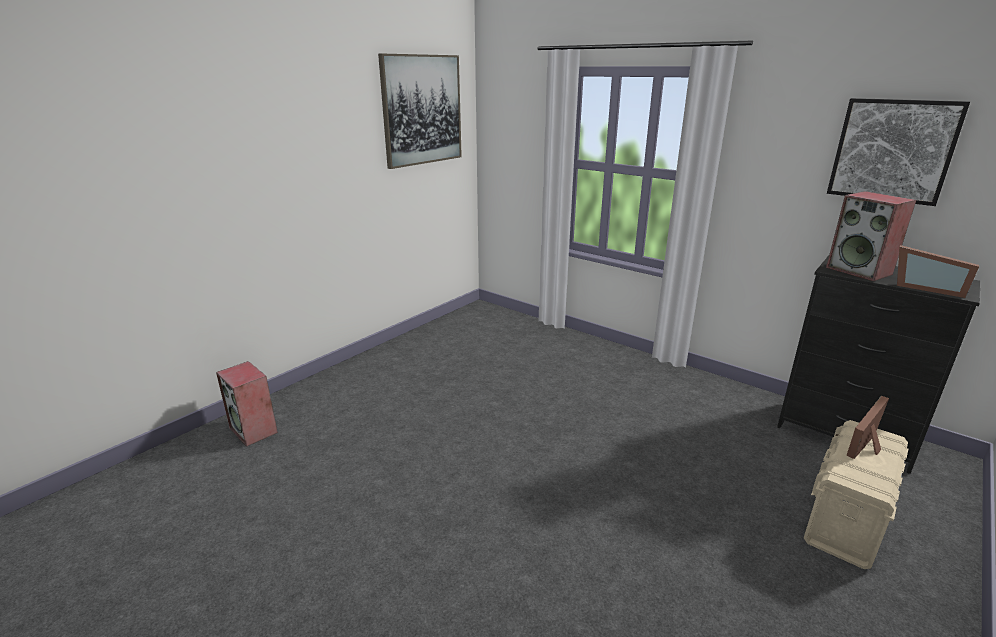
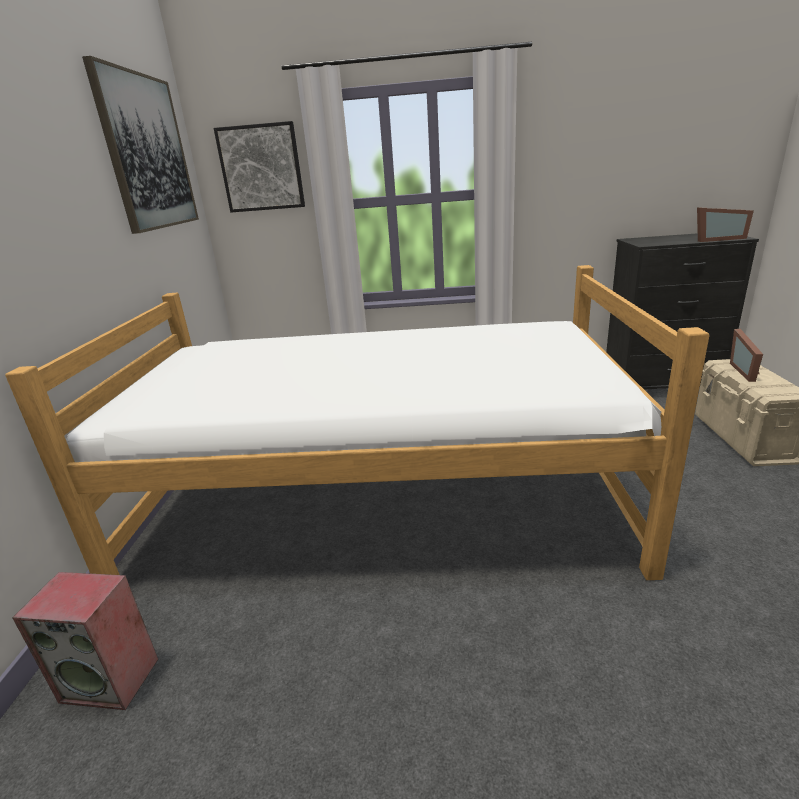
camera: 35 degrees left, 0 degrees up
(470, 409) = (380, 498): none -> bed
(860, 271) = (660, 241): speaker -> none
(893, 150) = (651, 137): picture -> picture (261, 168)

